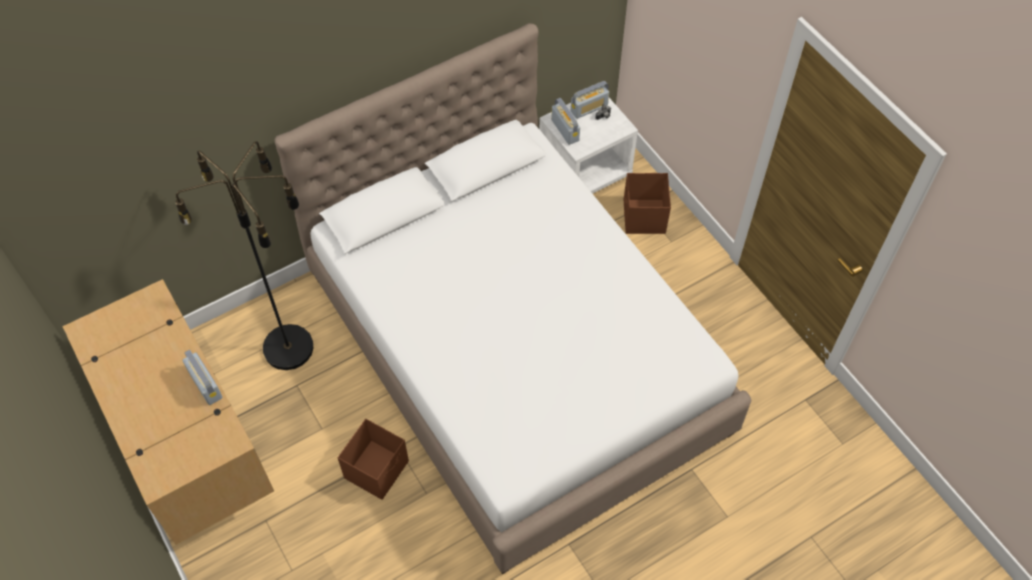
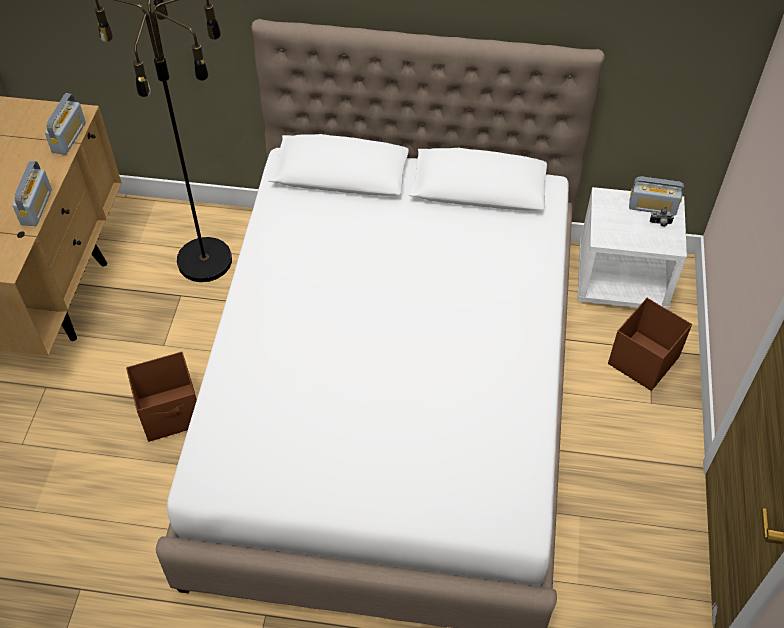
camera: 40 degrees right, 5 degrees down
(565, 130) = (607, 212): radio -> radio (69, 137)

